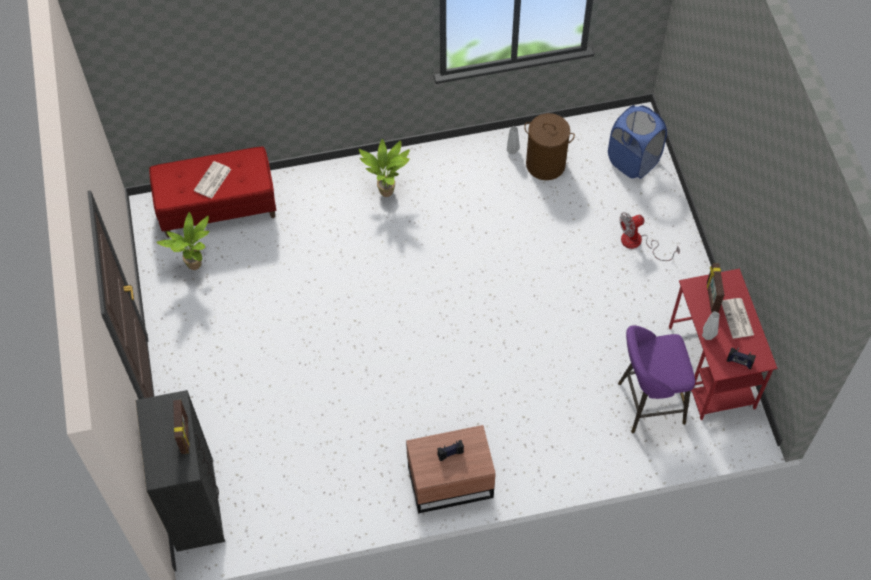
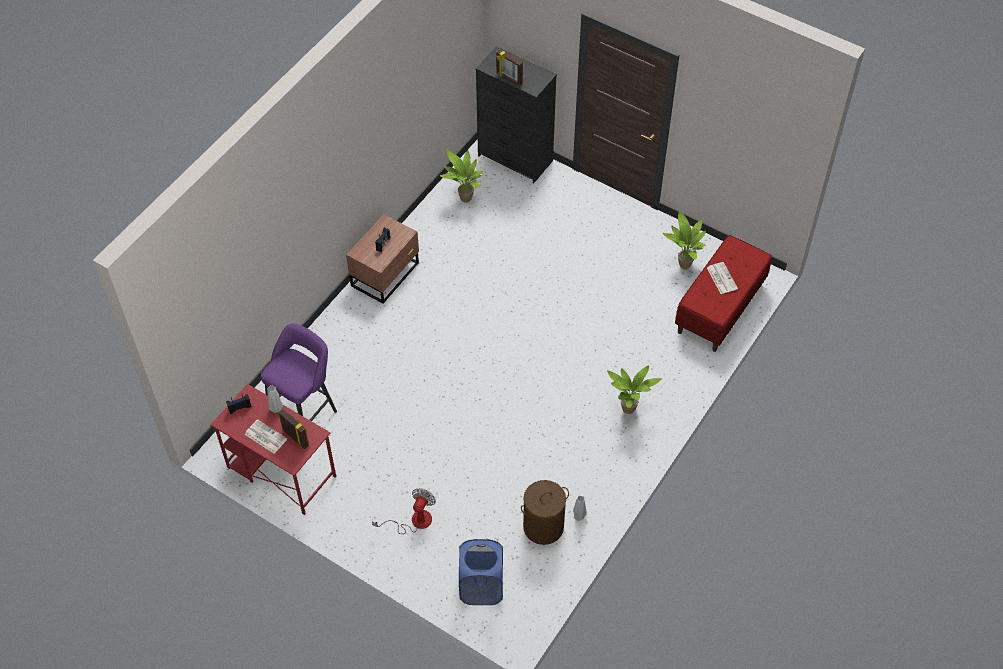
camera: 135 degrees right, 5 degrees down
(294, 500) = (464, 200): none -> potted plant

